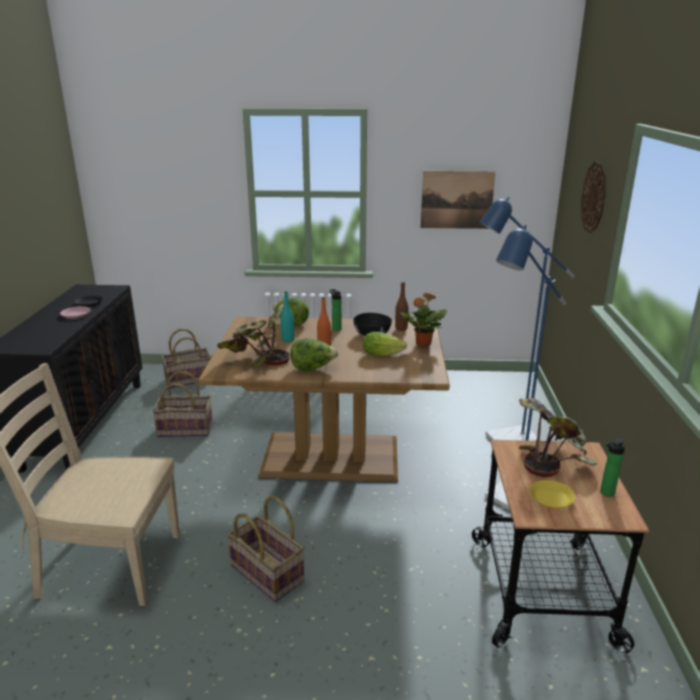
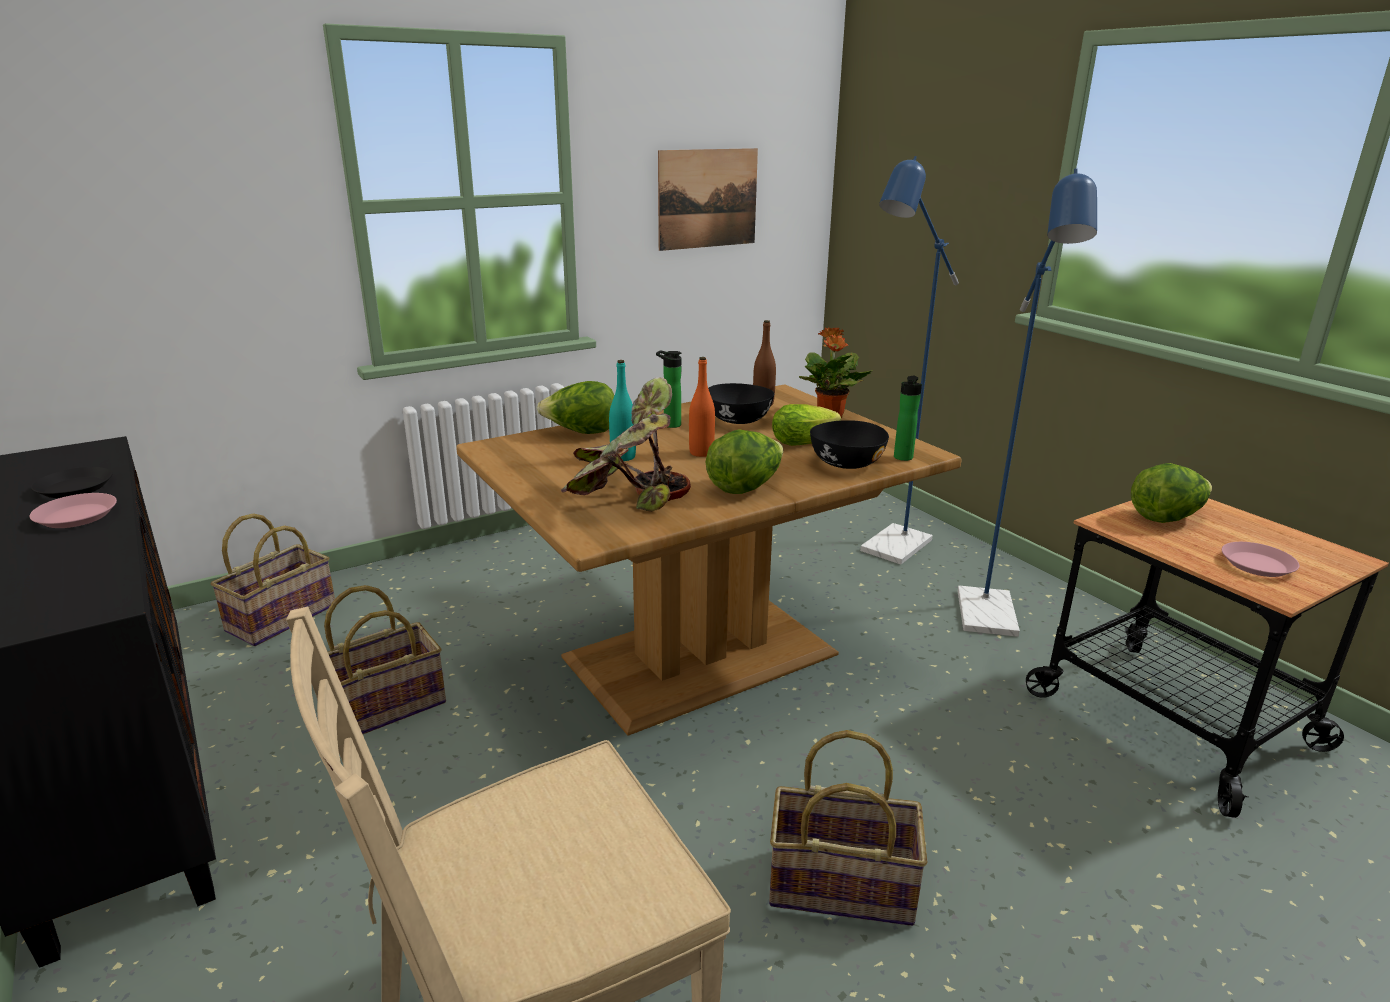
camera: 35 degrees left, 0 degrees up
(381, 370) = (846, 463): none -> black bowl
(550, 456) = (1166, 517): potted plant -> lettuce
(551, 498) = (1257, 564): yellow plate -> pink plate
(594, 197) = (962, 163): wall clock -> none
(605, 493) = (1286, 538): bottle -> bottle (902, 458)

